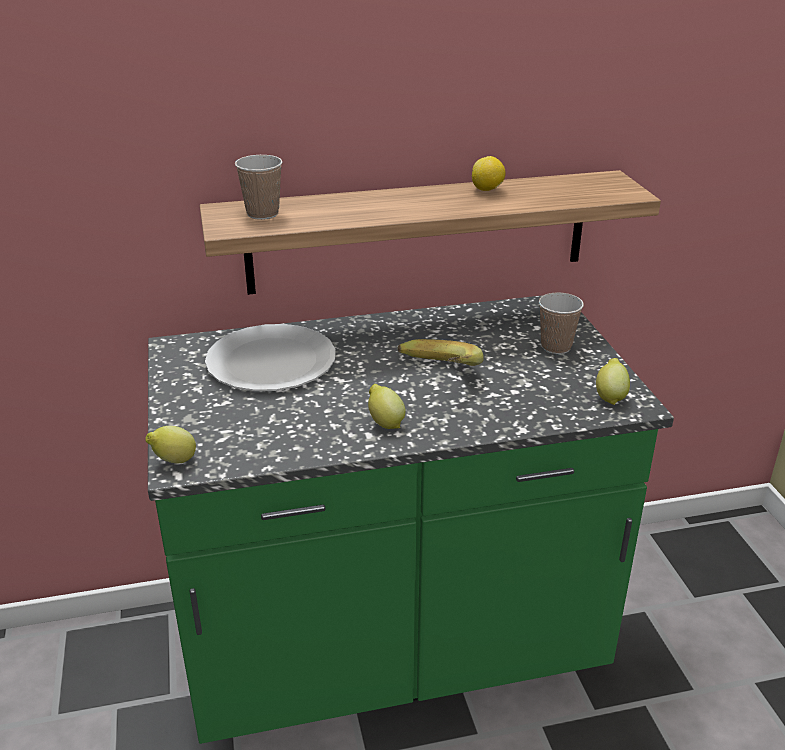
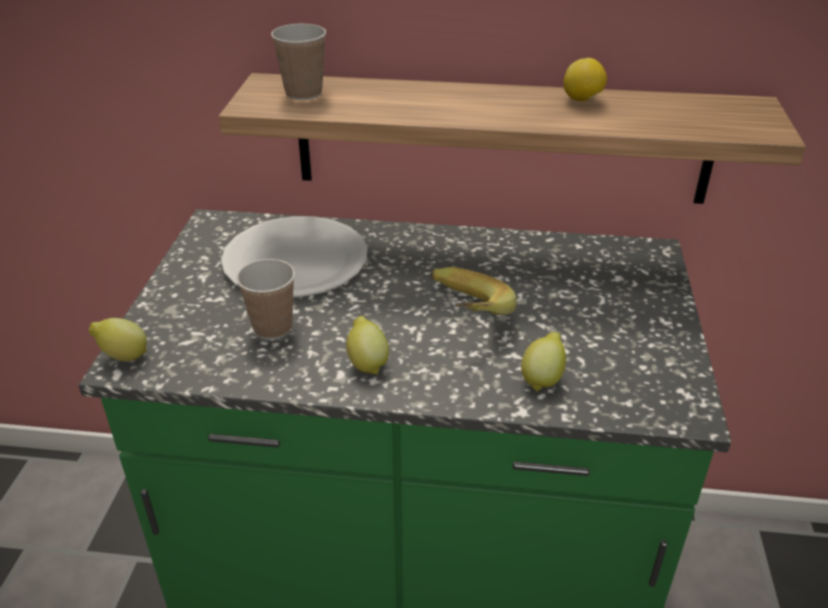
camera: 20 degrees right, 5 degrees up
(556, 347) = (627, 308): cup -> cup (272, 327)
(610, 397) = (659, 392): lemon -> lemon (542, 379)

